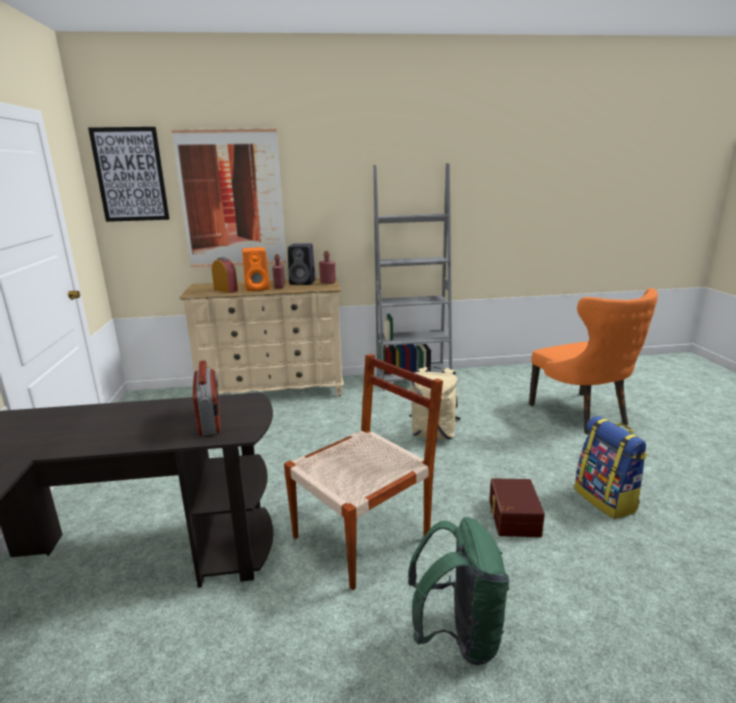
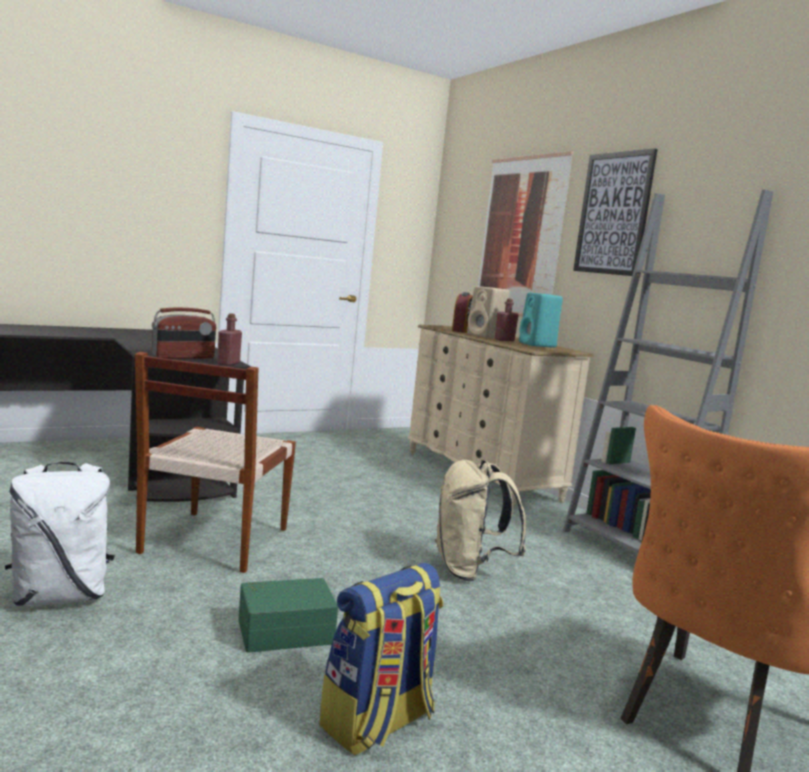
camera: 65 degrees right, 10 degrees down
(130, 175) = (460, 206): picture -> picture (613, 213)
(258, 288) = (486, 336): orange speaker -> beige speaker
(303, 282) = (538, 345): black speaker -> turquoise speaker
(328, 282) = (555, 350): red bottle -> red bottle (228, 364)
(364, 536) = (213, 543): chair -> chair turned 75 degrees clockwise
(458, 636) = (60, 596): green backpack -> white backpack
(512, 517) = (285, 630): brown storage box -> green storage box

